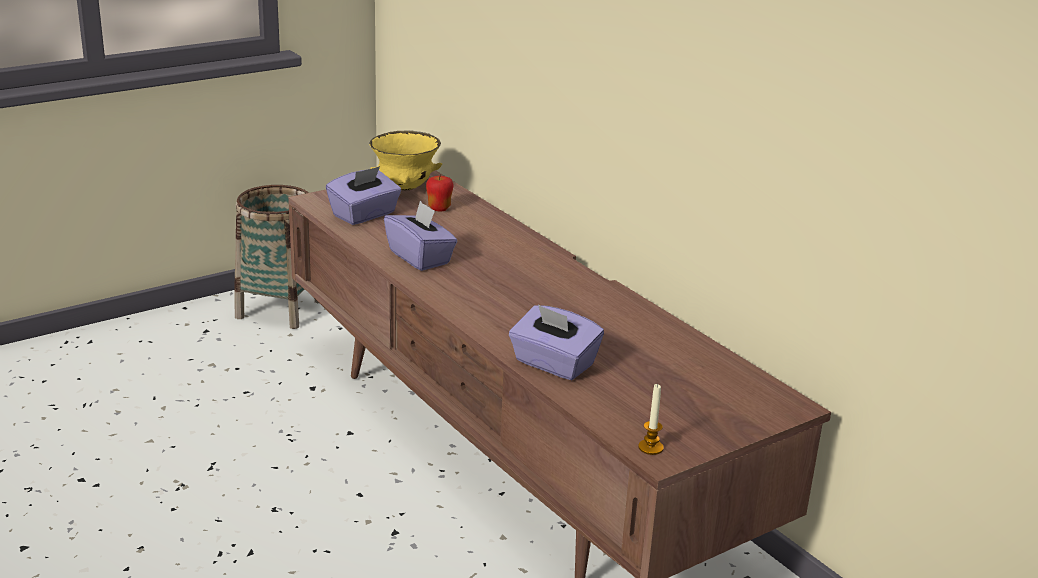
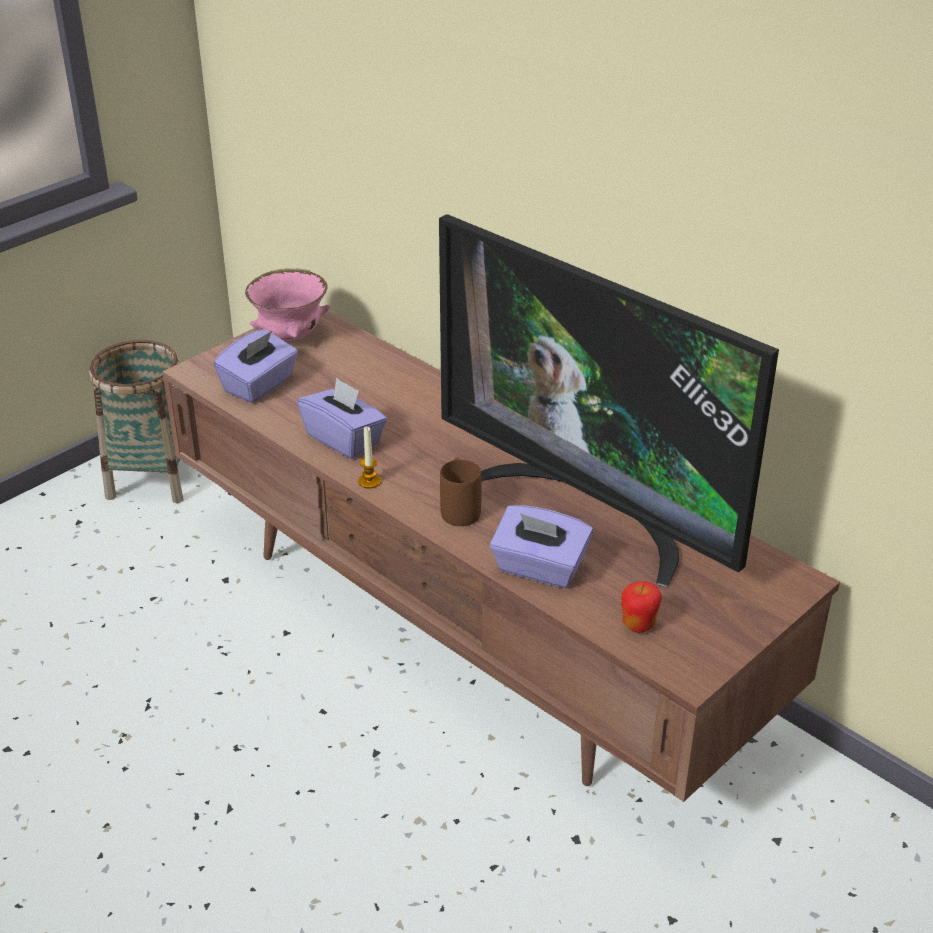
camera: 10 degrees left, 10 degrees up
(405, 187) = (291, 336): yellow bowl -> pink bowl
(439, 208) = (339, 362): apple -> apple (638, 625)
(500, 315) = (459, 508): none -> brown mug
(617, 331) = (591, 509): none -> television
(650, 447) = (676, 665): candle -> candle (369, 481)

